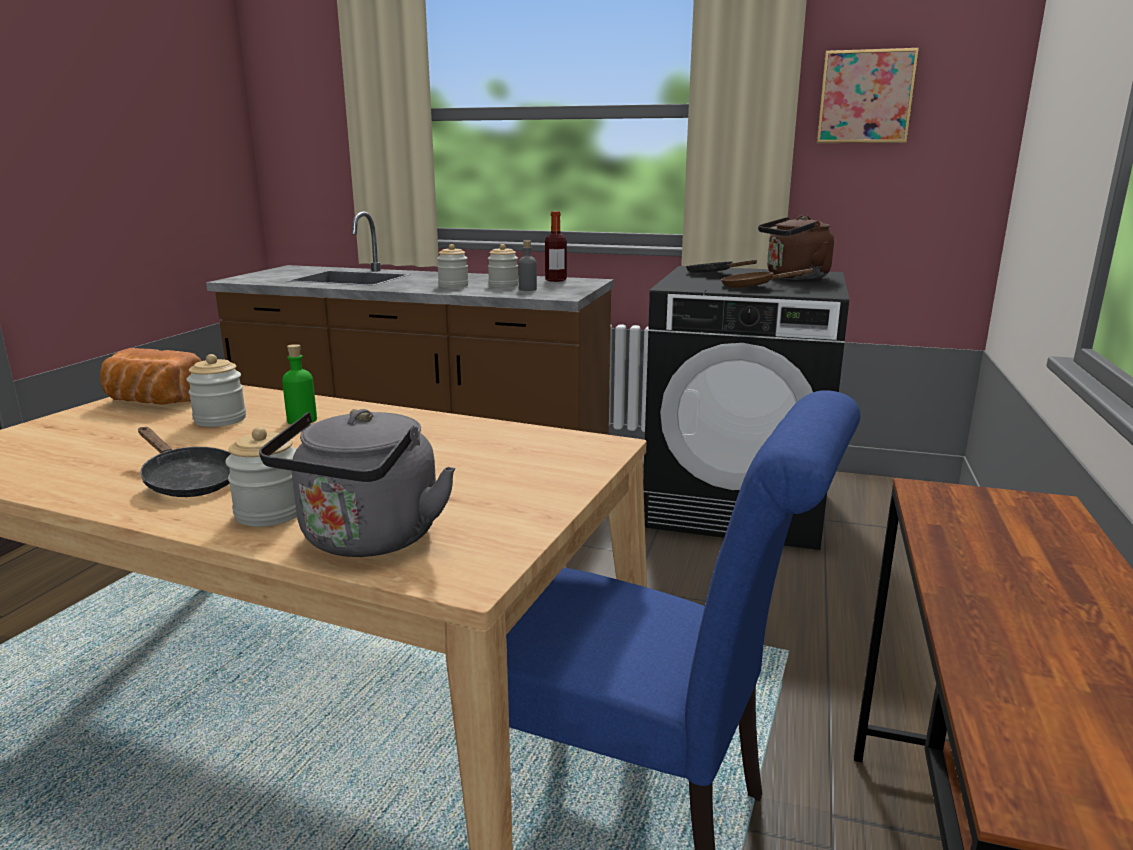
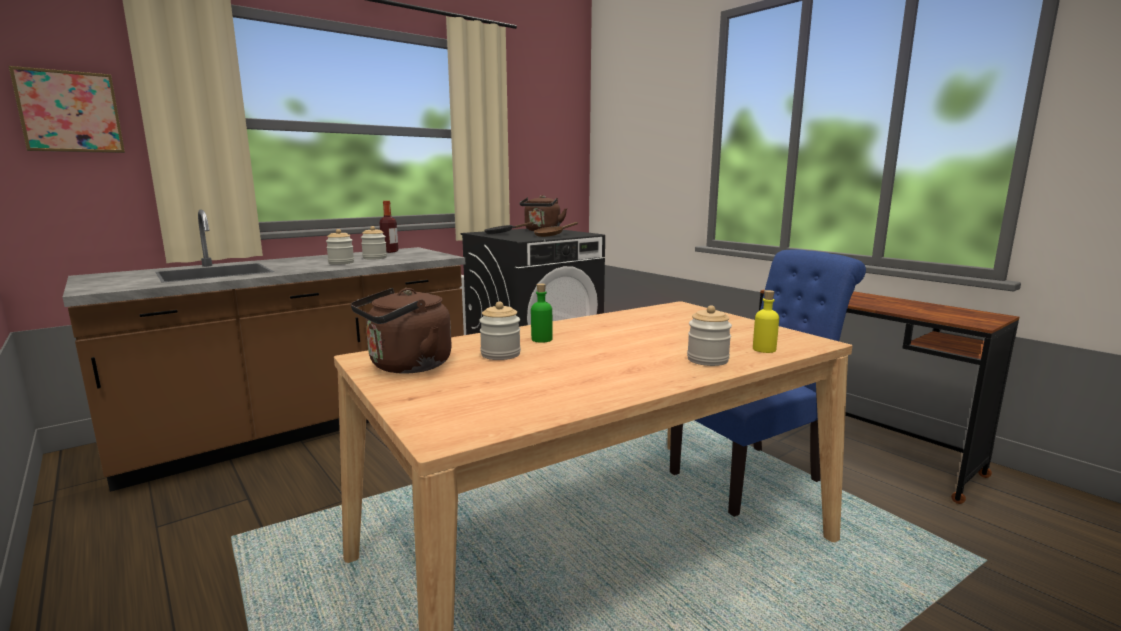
camera: 55 degrees left, 5 degrees down
(152, 402) = (406, 366): bread -> brown kettle
(188, 481) = (628, 370): black frying pan -> none
(366, 540) = (764, 349): grey kettle -> yellow bottle
(527, 289) = (403, 257): grey bottle -> none
(865, 97) = (530, 132): picture -> picture (70, 112)

